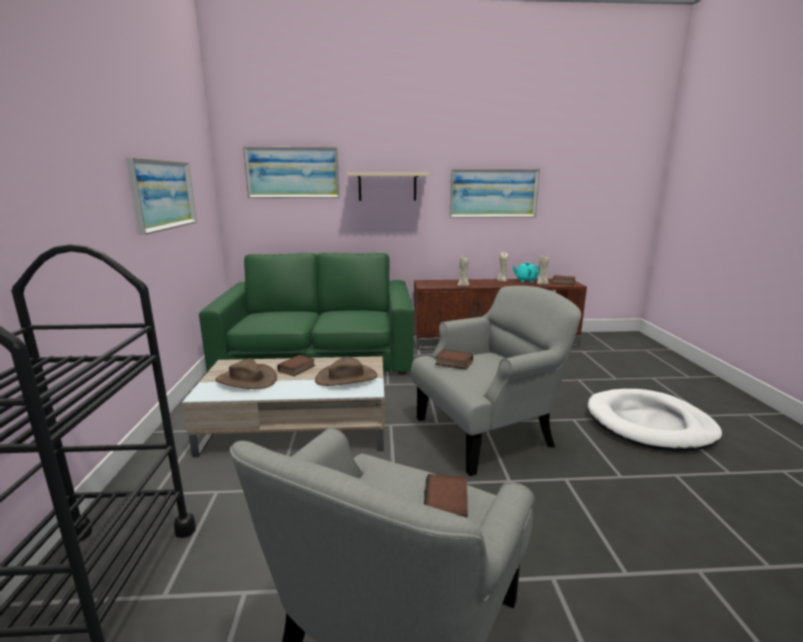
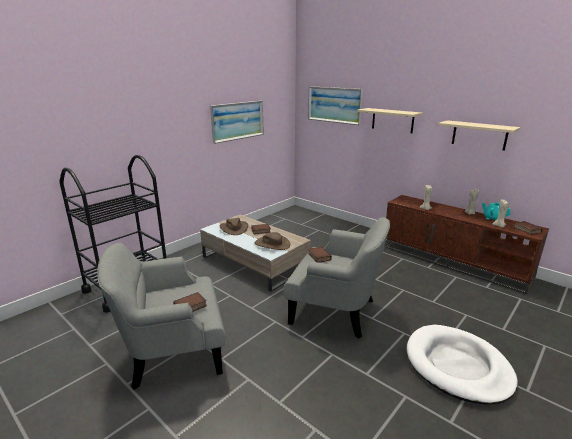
camera: 45 degrees right, 5 degrees up
(318, 356) = (318, 230): green sofa -> none
(493, 193) = (479, 135): picture -> beige shelf

